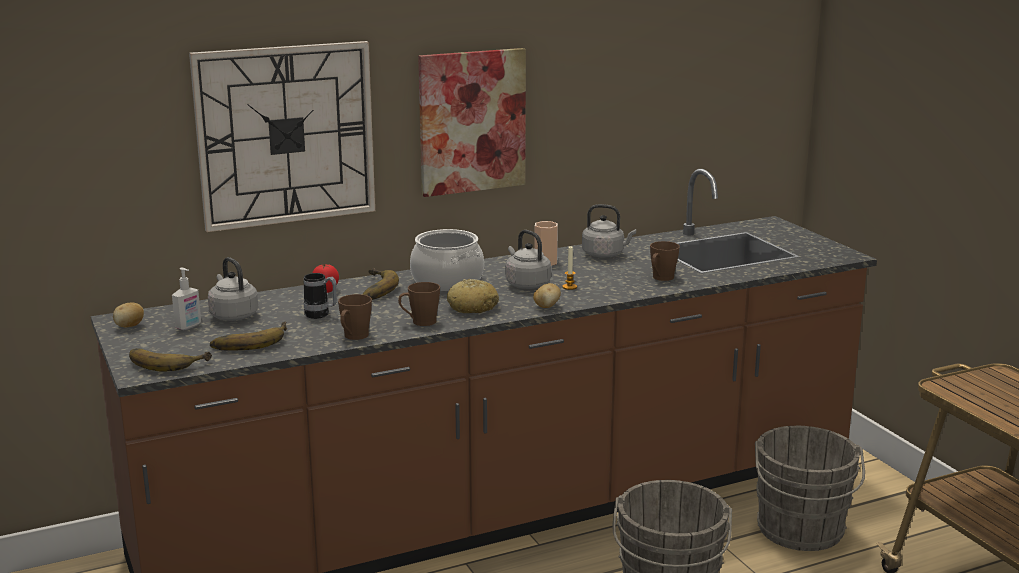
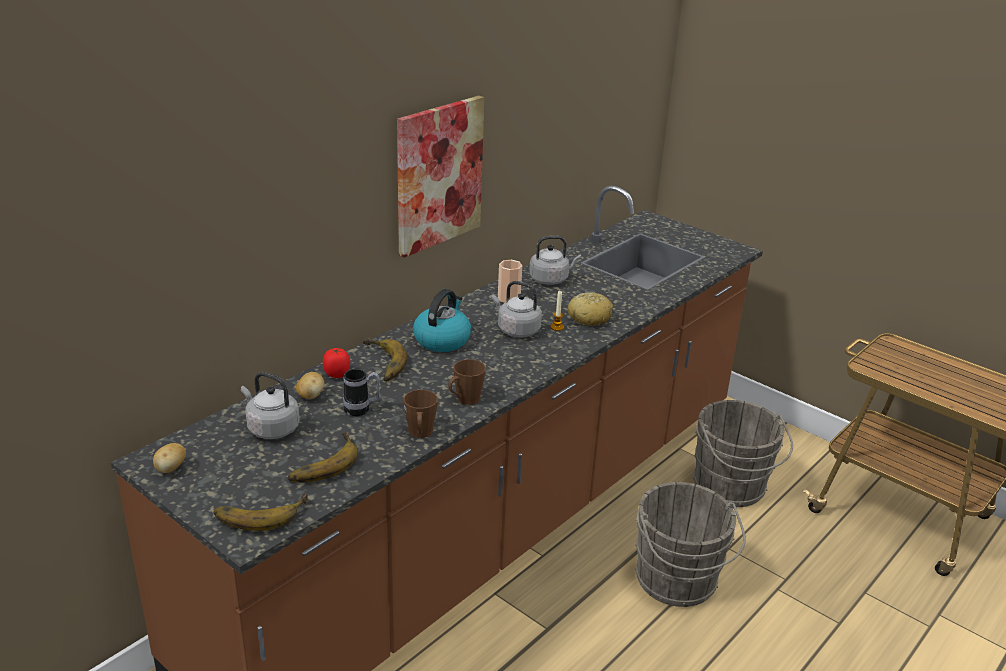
camera: 25 degrees left, 10 degrees up
(189, 326) = (238, 455): soap dispenser -> none
(285, 135) = (284, 224): wall clock -> none
(446, 281) = (442, 340): cooking pot -> kettle
(473, 307) = (495, 370): bread -> bread (589, 317)
(547, 307) = (559, 356): potato -> potato (311, 396)
(661, 278) = (622, 302): brown mug -> none

